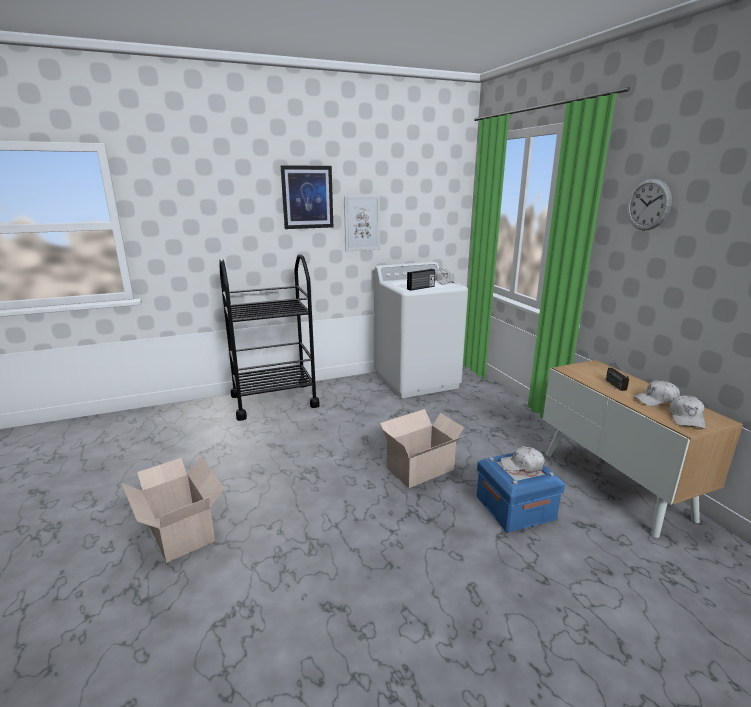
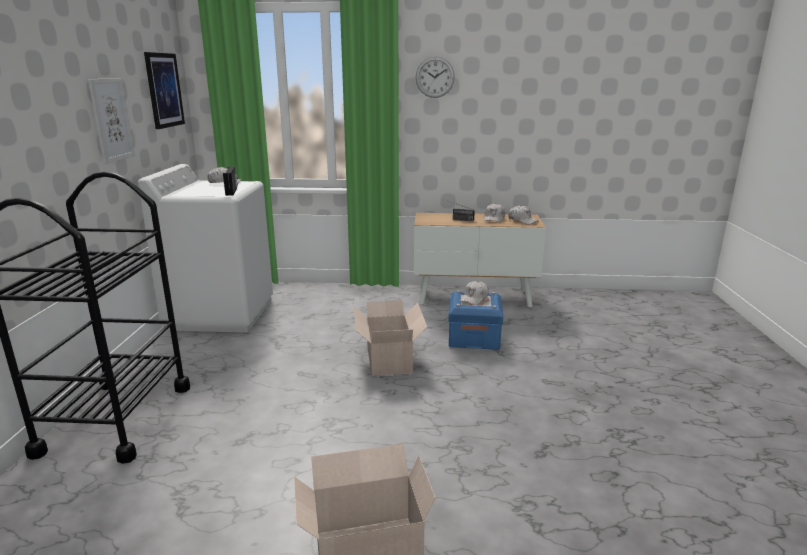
camera: 65 degrees left, 0 degrees up
(307, 197) = (50, 81): picture -> picture (164, 90)

